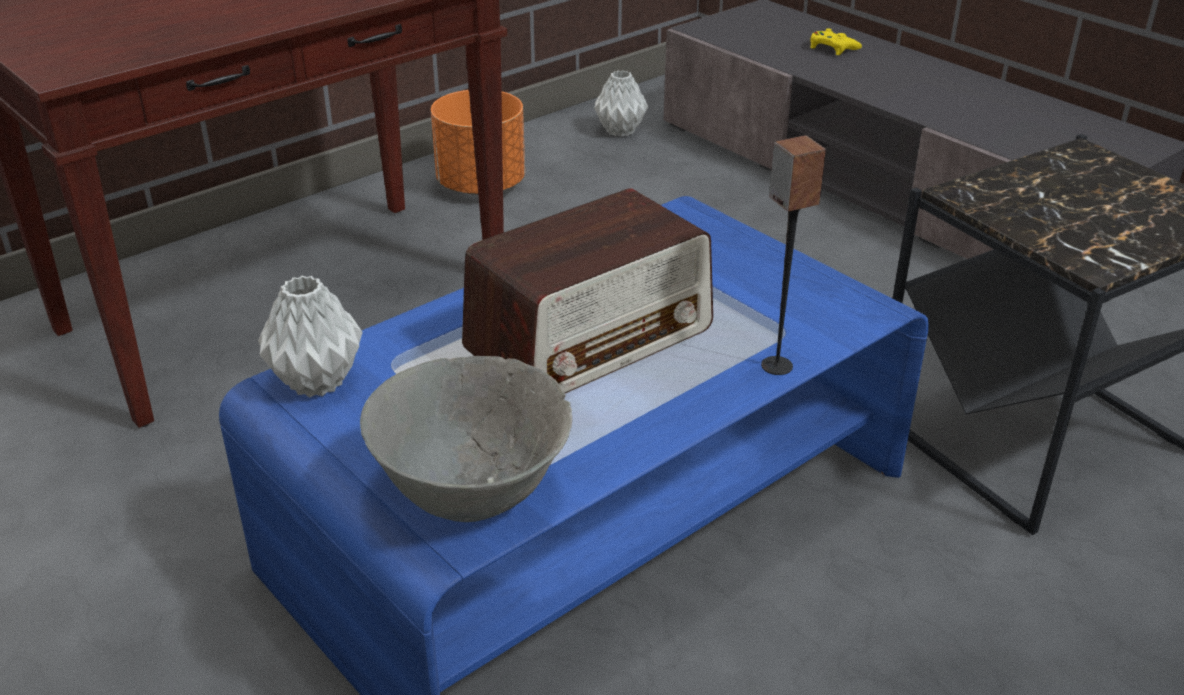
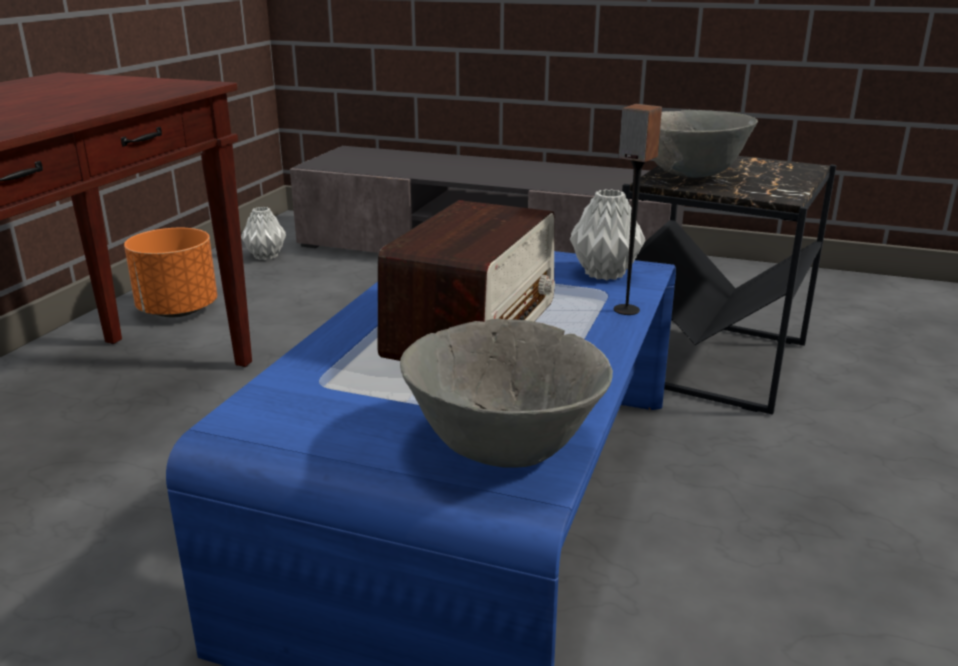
camera: 30 degrees left, 10 degrees down
(315, 383) = (264, 415): grey vase -> grey vase (604, 274)
(832, 48) = (421, 162): yellow game controller -> none
(1022, 193) = (690, 175): none -> grey bowl

